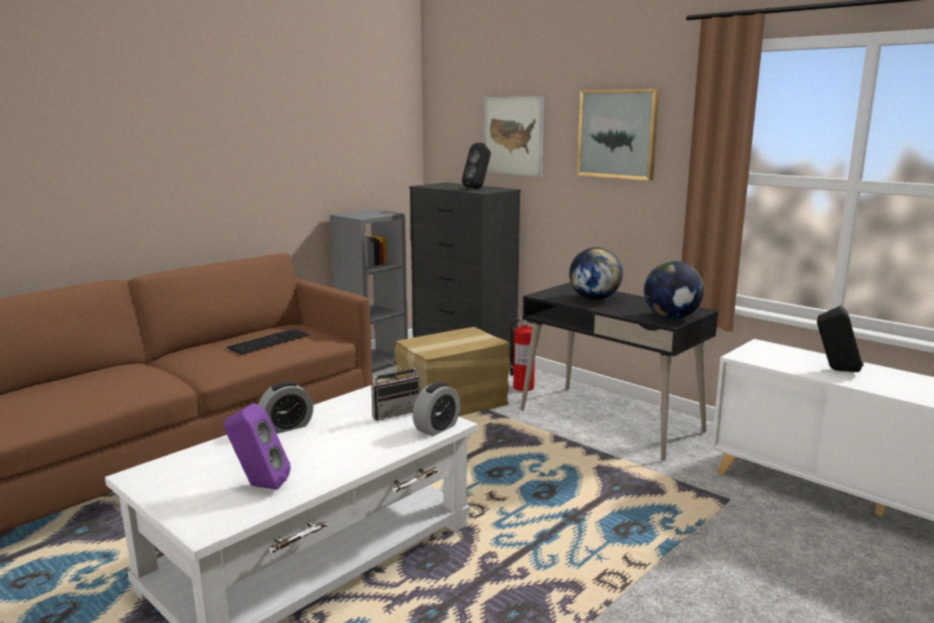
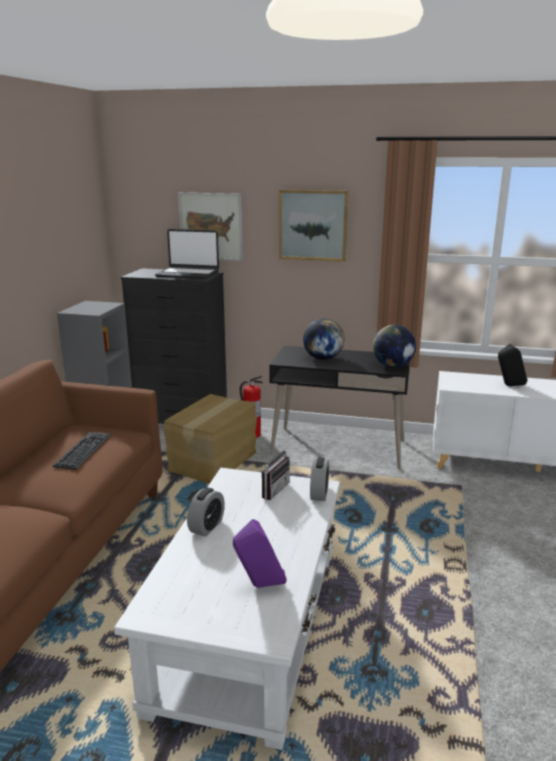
camera: 30 degrees left, 5 degrees up
(478, 188) = (188, 274): black speaker -> laptop

